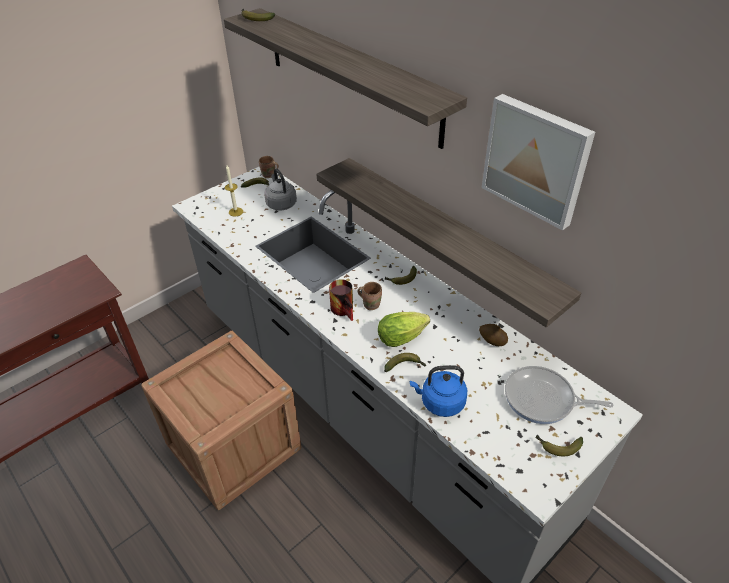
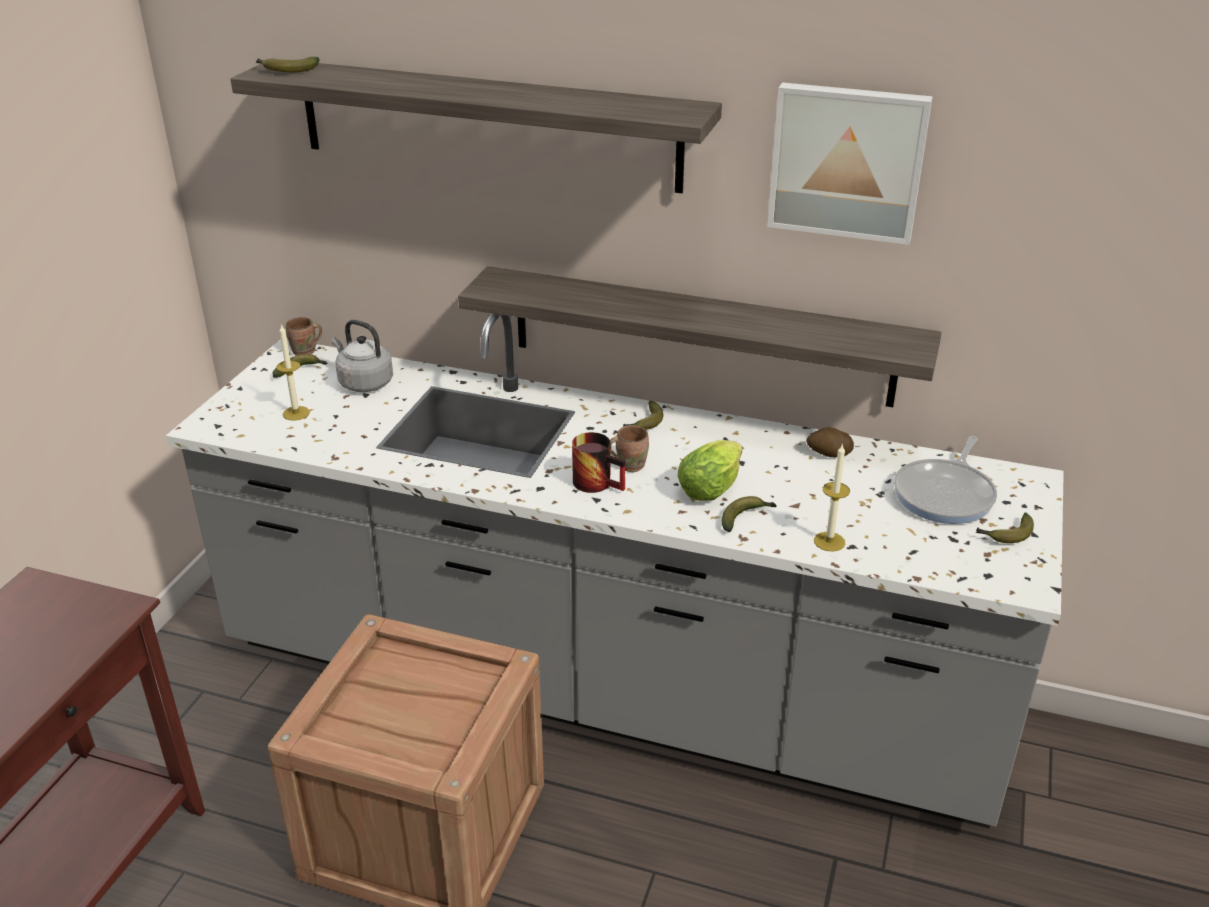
camera: 30 degrees left, 10 degrees down
(440, 402) = (829, 541): blue kettle -> candle
(543, 399) = (946, 494): frying pan -> frying pan turned 45 degrees counterclockwise

